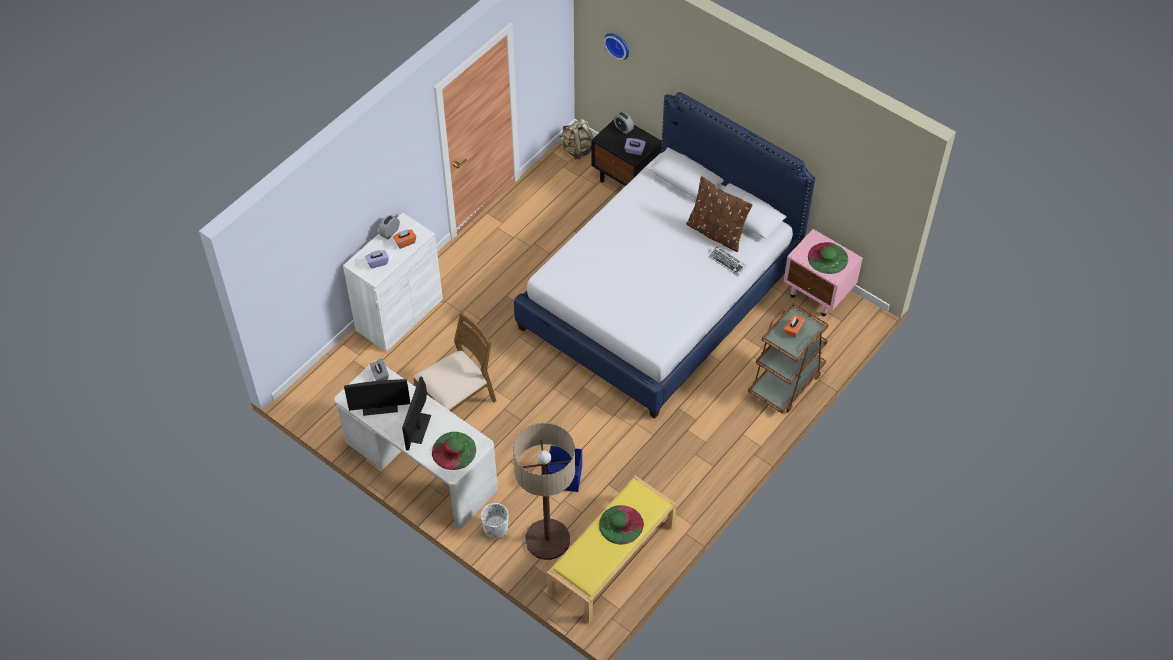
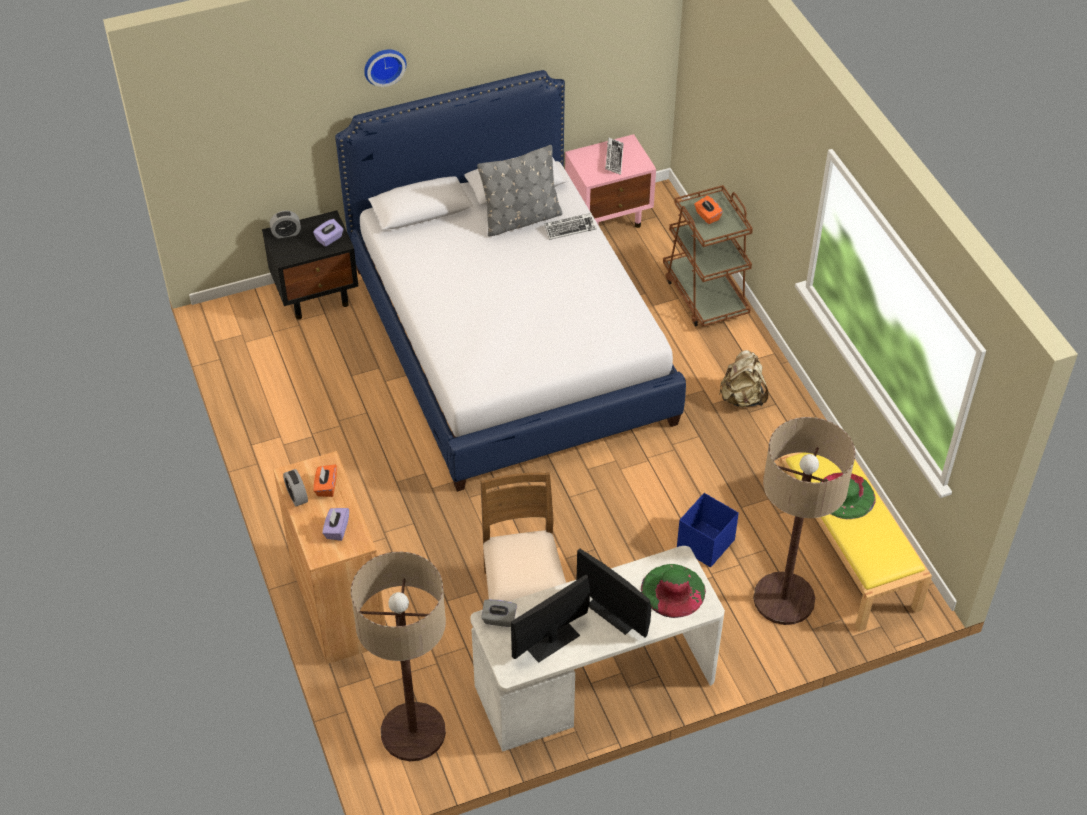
camera: 60 degrees left, 5 degrees down
(334, 393) = (413, 732): none -> floor lamp
(380, 407) = (552, 641): monitor -> monitor turned 150 degrees counterclockwise
(399, 314) = (339, 604): white cabinet -> brown cabinet
(495, 529) = (737, 644): white planter -> none
(577, 149) = (231, 318): beige backpack -> beige backpack (742, 398)
(618, 44) = (238, 128): wall clock -> wall clock (384, 65)
(716, 233) = (521, 219): brown pillow -> grey pillow
(827, 258) = (614, 159): green hat -> keyboard

